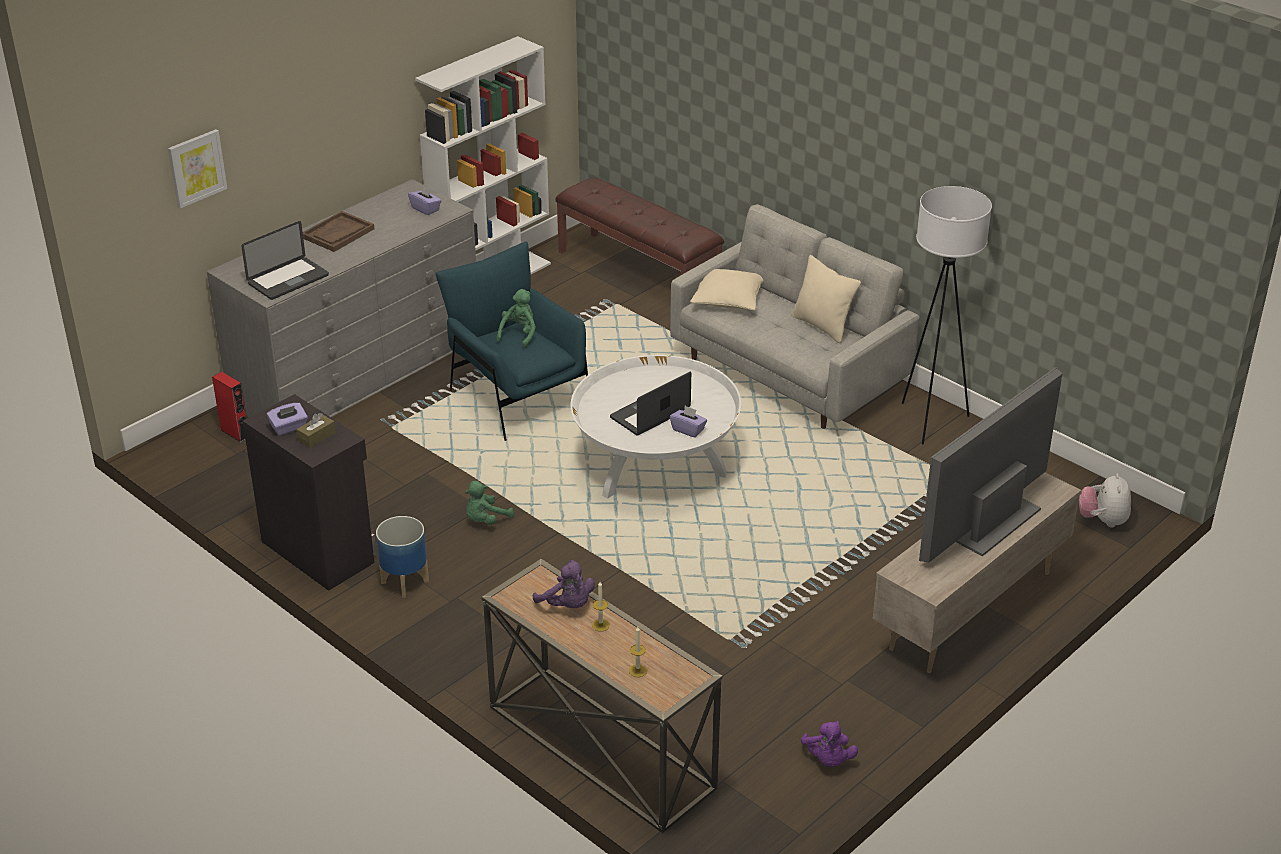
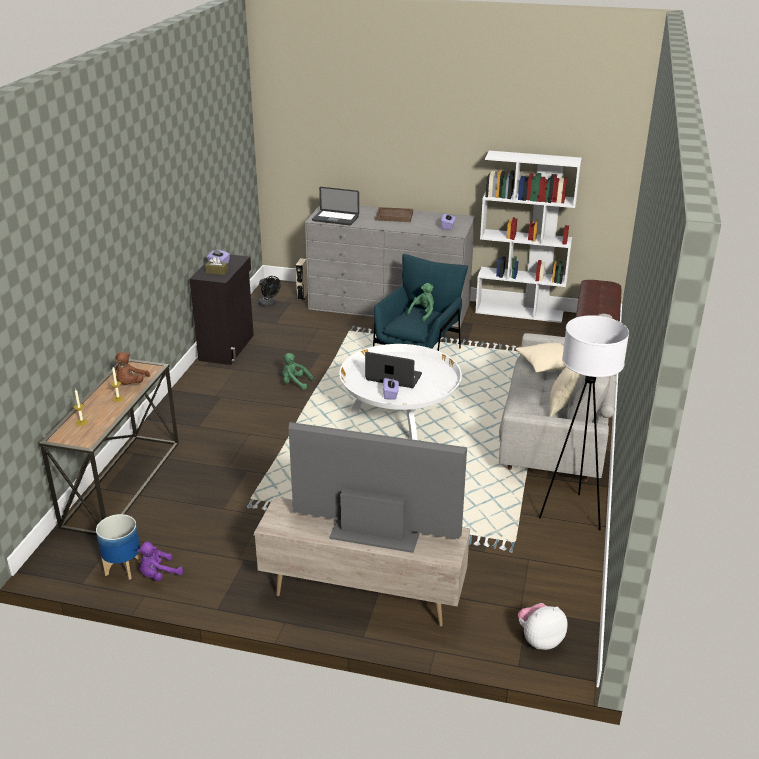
camera: 60 degrees right, 5 degrees down
(196, 168) = (327, 139): picture -> none
(226, 472) = (269, 305): none -> black fan
(235, 433) = (302, 296): red speaker -> beige speaker
(404, 581) = (222, 378): planter -> planter (123, 567)
(519, 334) = (423, 314): green plush toy -> green plush toy turned 45 degrees counterclockwise
(567, 605) = (130, 384): purple plush toy -> brown plush toy

